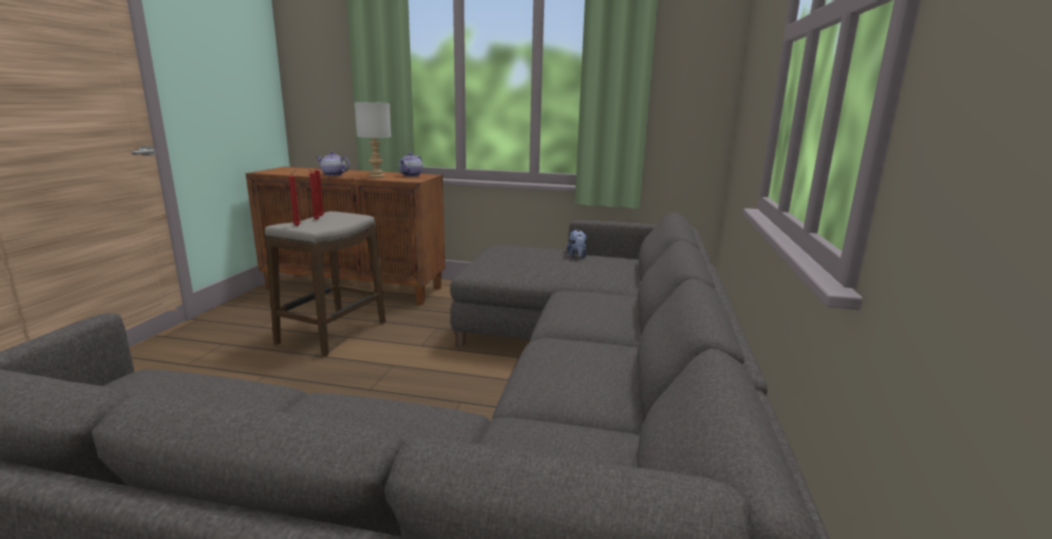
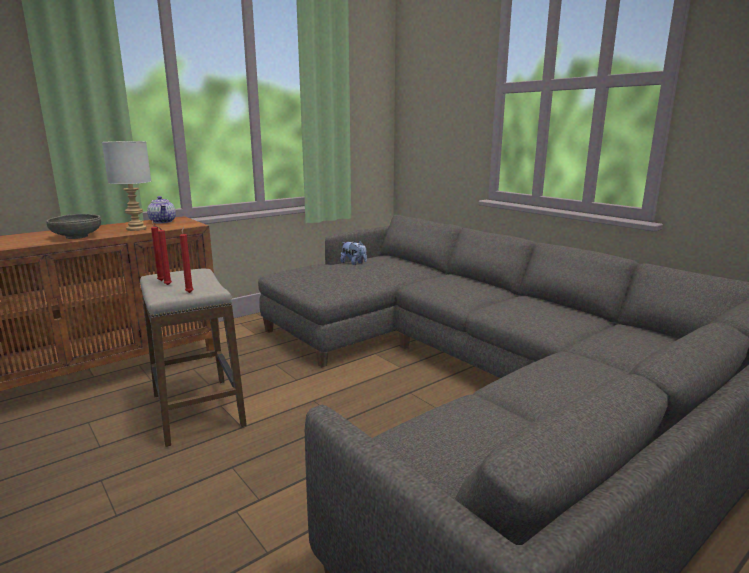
camera: 50 degrees left, 0 degrees up
(333, 175) = (77, 236): teapot -> grey bowl

